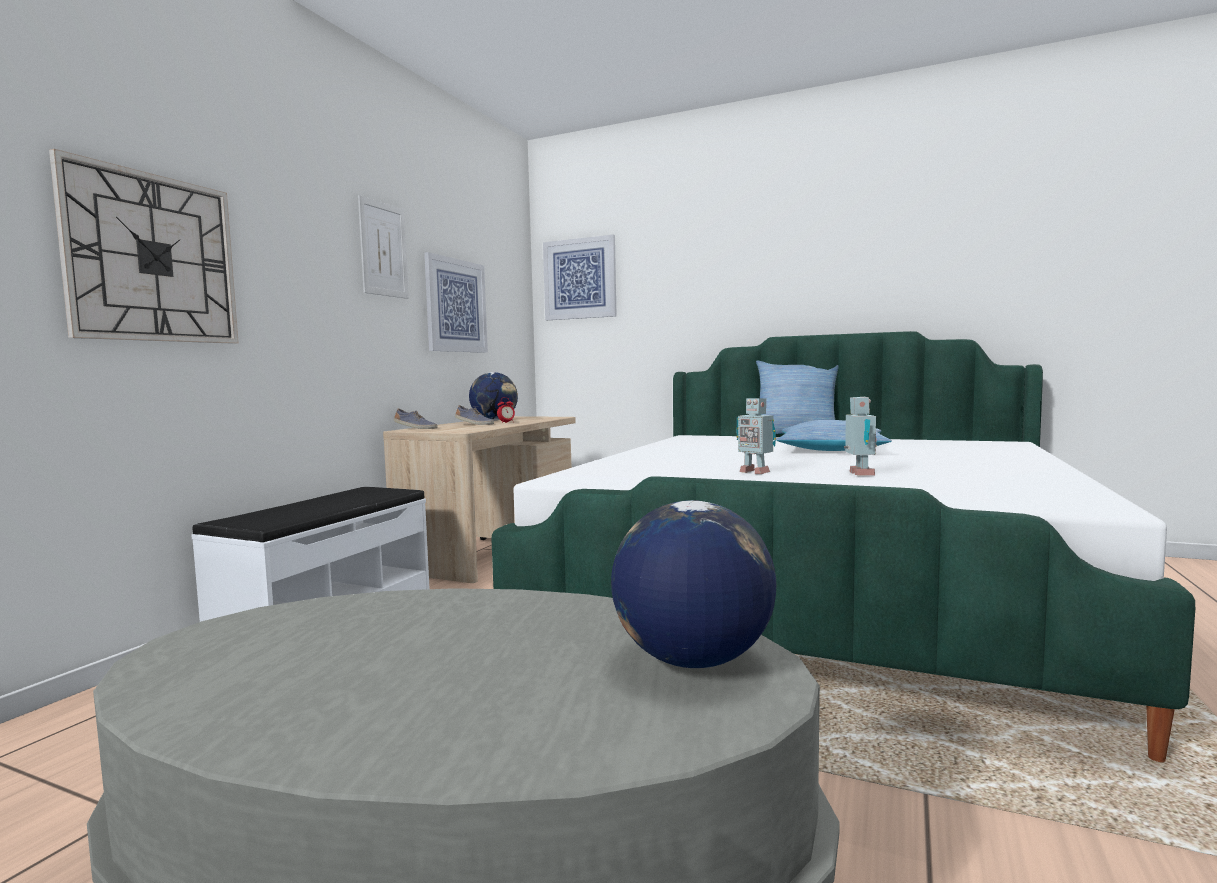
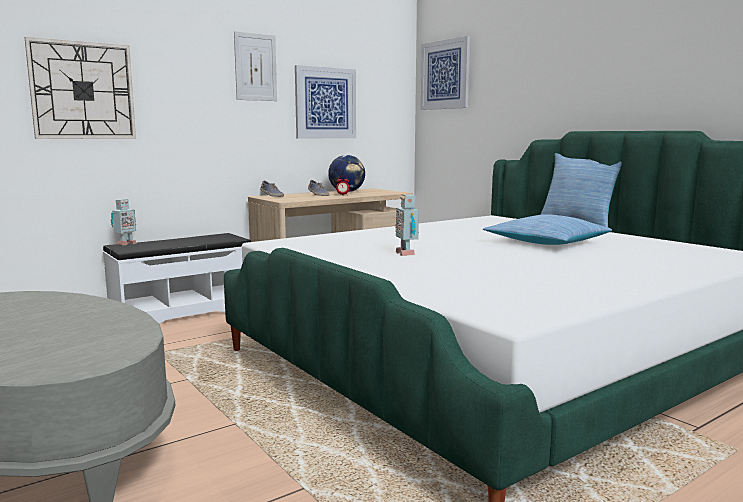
camera: 30 degrees right, 5 degrees up
(692, 660) = (94, 350): globe -> none
(859, 474) = (469, 266): toy robot -> toy robot (125, 244)

